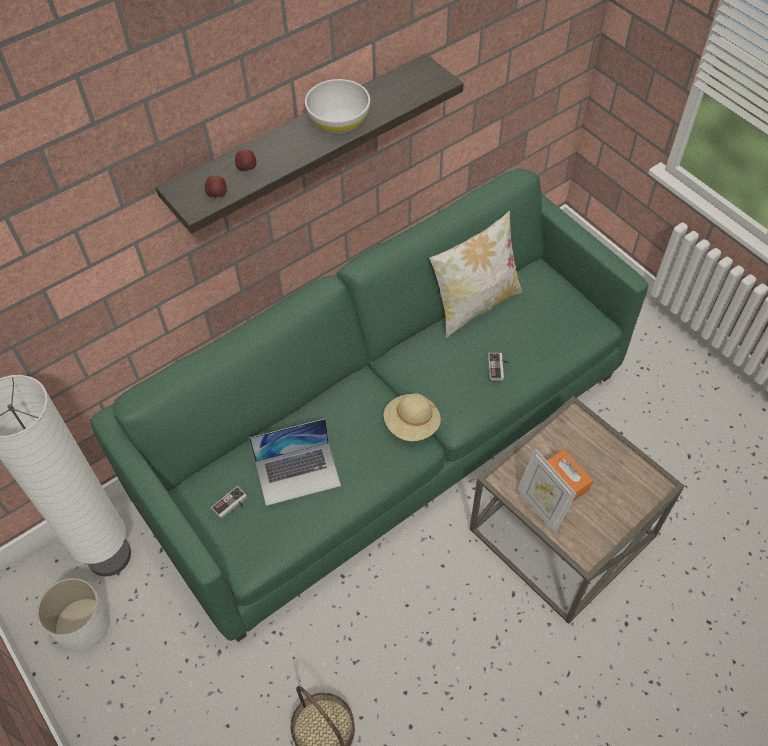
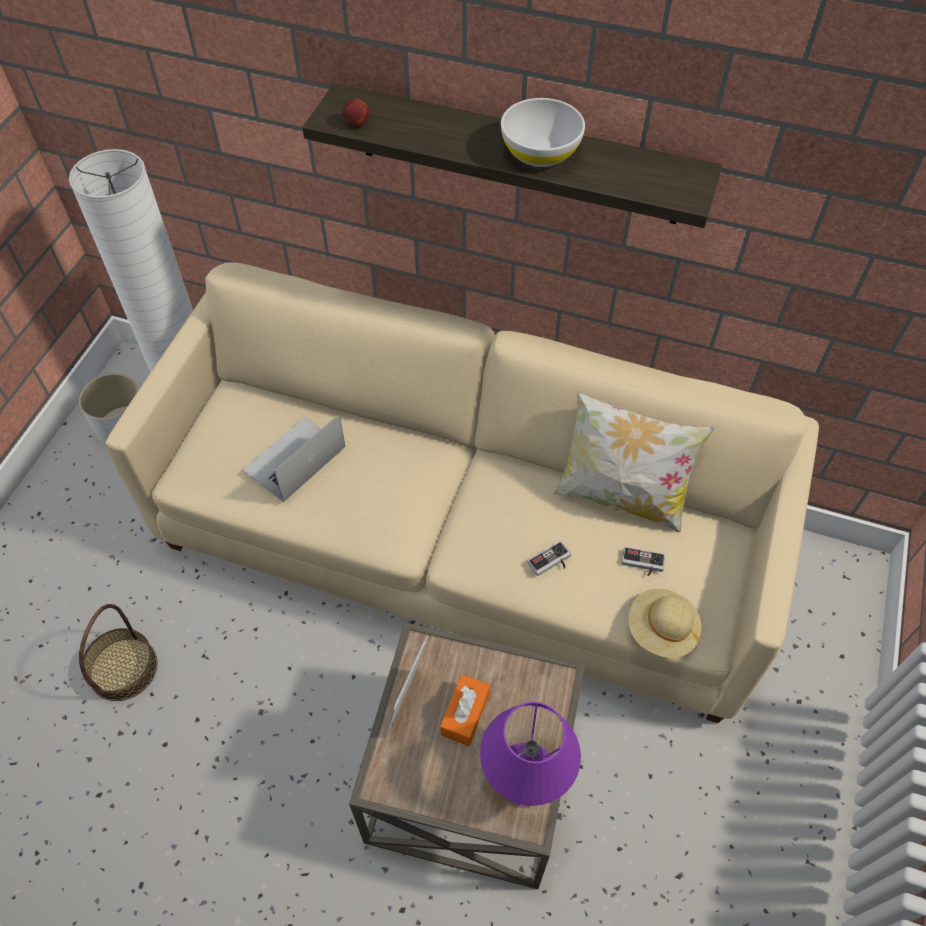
camera: 55 degrees right, 0 degrees up
(232, 505) = (230, 430): game controller -> game controller (642, 564)
(247, 169) = (410, 125): apple -> none
(298, 473) = (294, 459): laptop -> laptop turned 90 degrees clockwise
(386, 436) = (464, 540): green sofa -> beige sofa
(412, 424) = (421, 523): beige hat -> beige hat (661, 630)
(628, 469) = (526, 776): none -> purple table lamp

